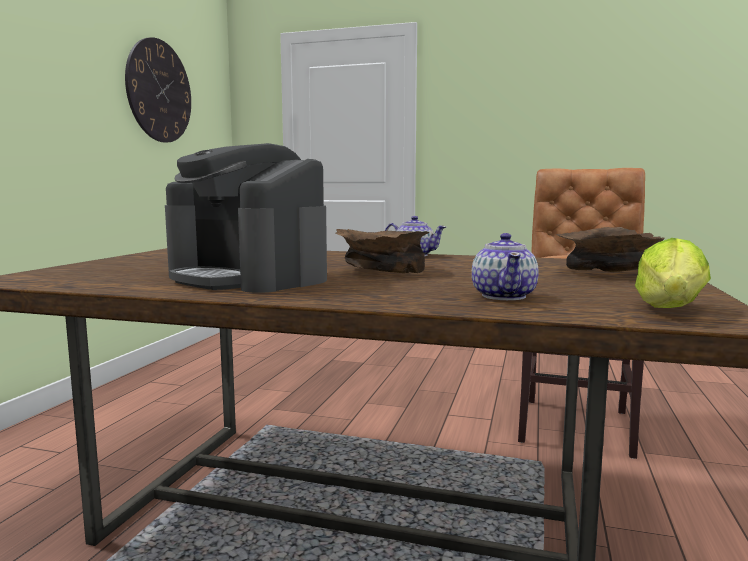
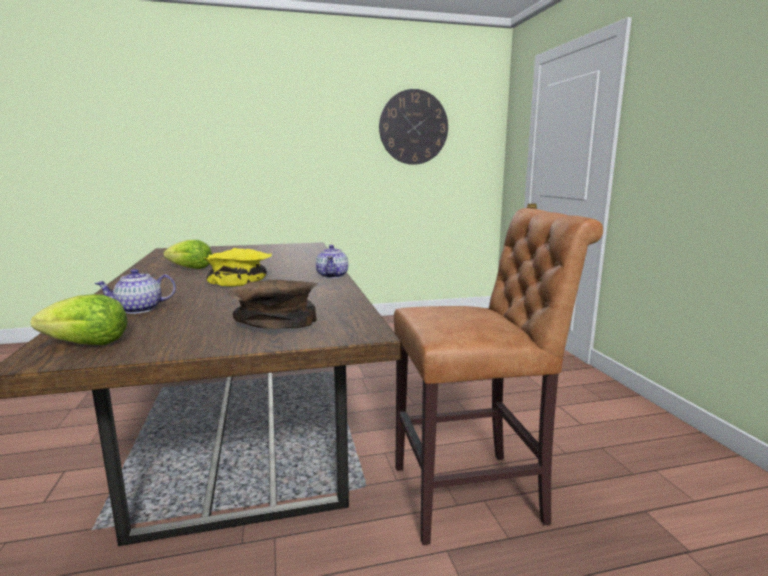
camera: 60 degrees right, 5 degrees up
(248, 278) = (191, 268): coffee machine -> lettuce
(383, 270) = (240, 280): brown bowl -> yellow bowl

